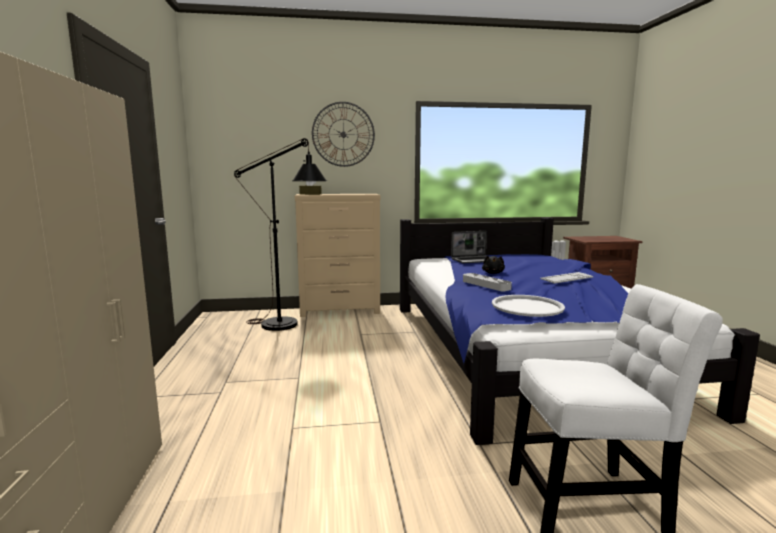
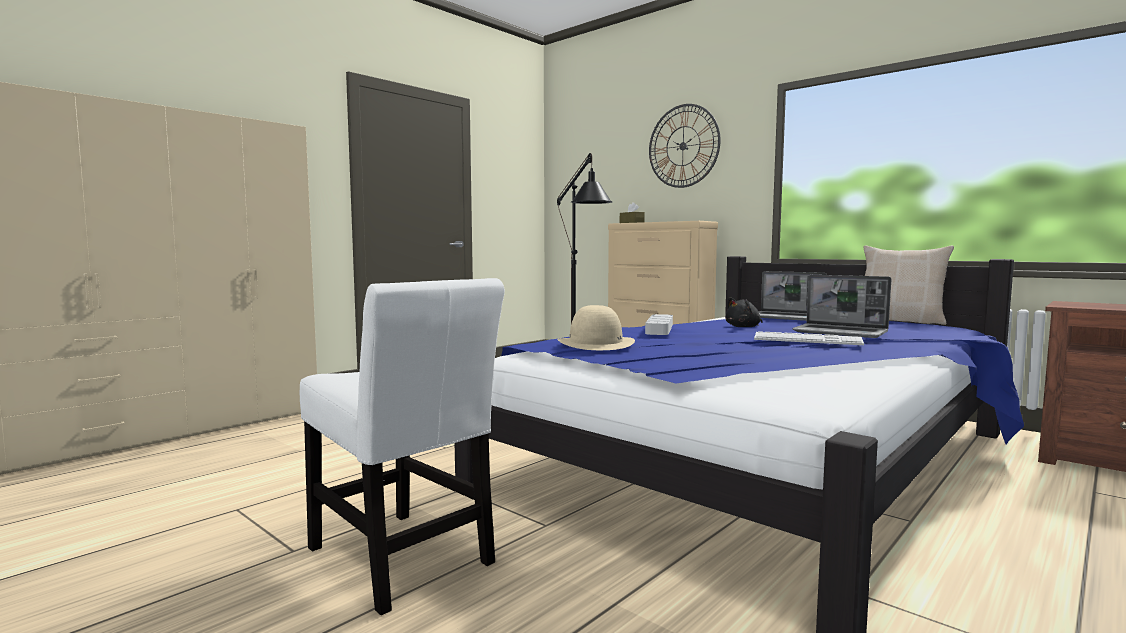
camera: 50 degrees right, 5 degrees down
(509, 253) = (900, 320): none -> beige pillow
(527, 307) = (596, 343): white tray -> beige hat
(549, 269) = (841, 332): none -> laptop

